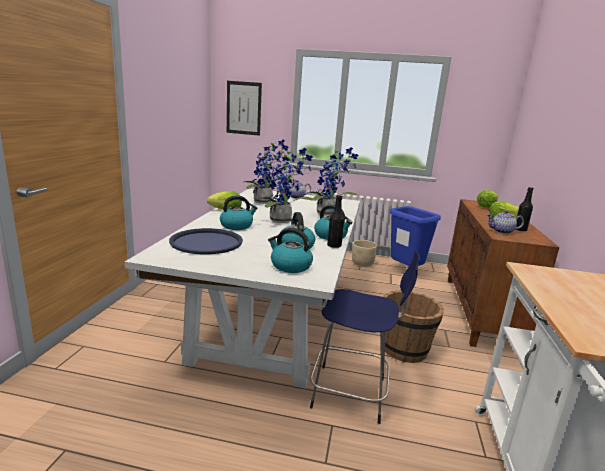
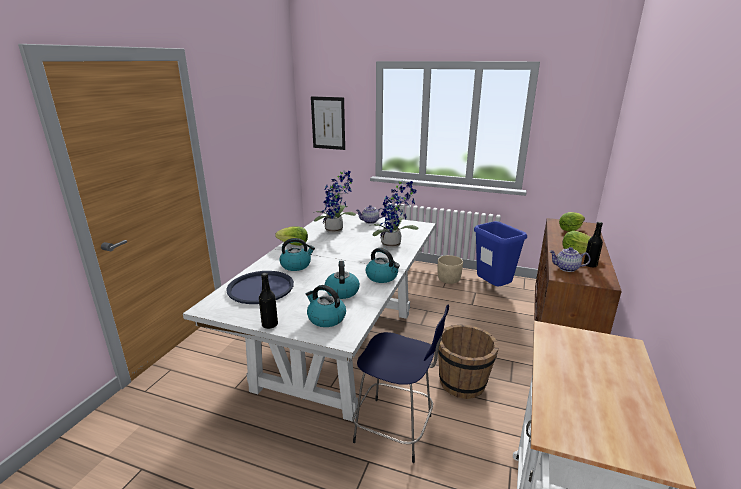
camera: 10 degrees right, 5 degrees up
(283, 221) = (343, 257): potted plant -> none
(334, 246) = (379, 290): black bottle -> black bottle (270, 325)

